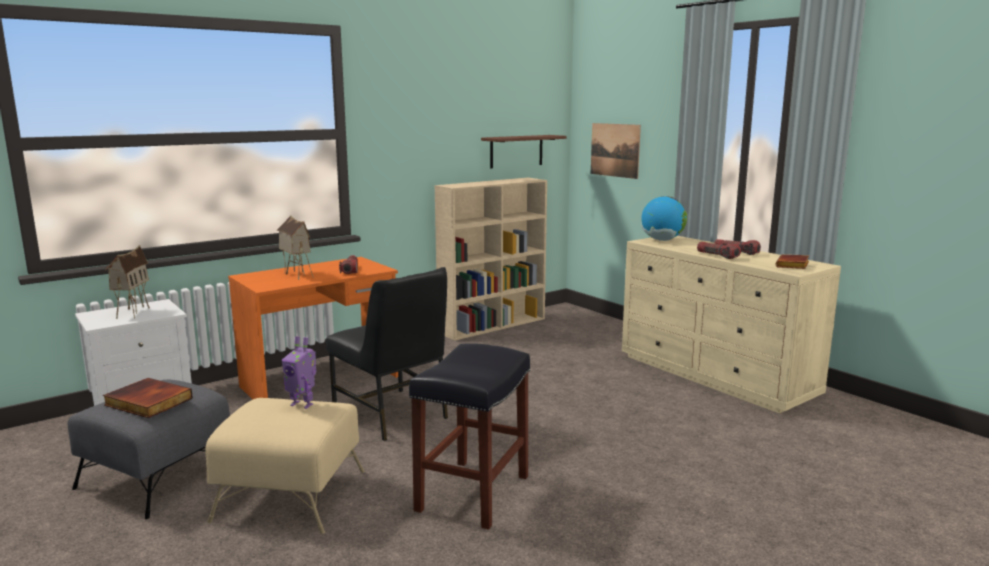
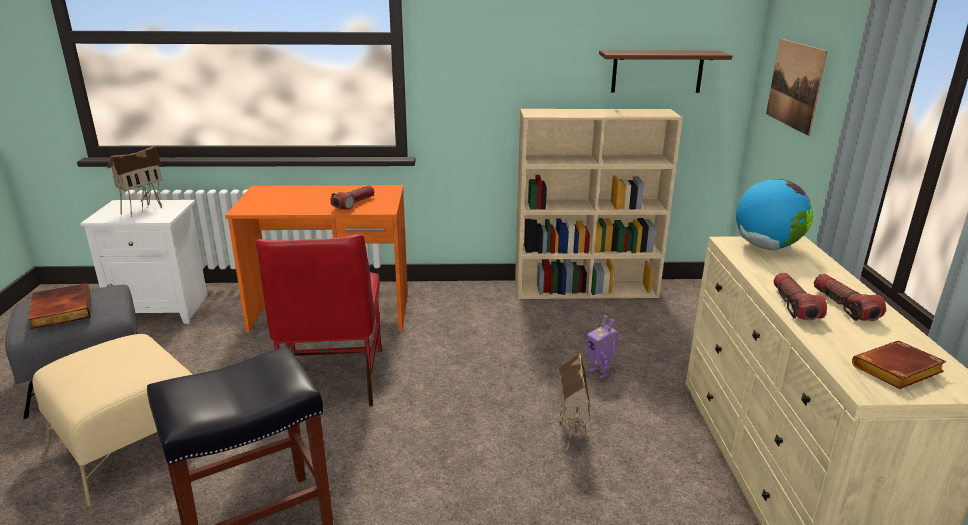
camera: 35 degrees right, 10 degrees up
(296, 275) = (299, 199): toy house -> toy house (571, 433)
(302, 404) = (139, 359): toy robot -> toy robot (600, 372)
(392, 415) = (331, 379): black chair -> red chair

